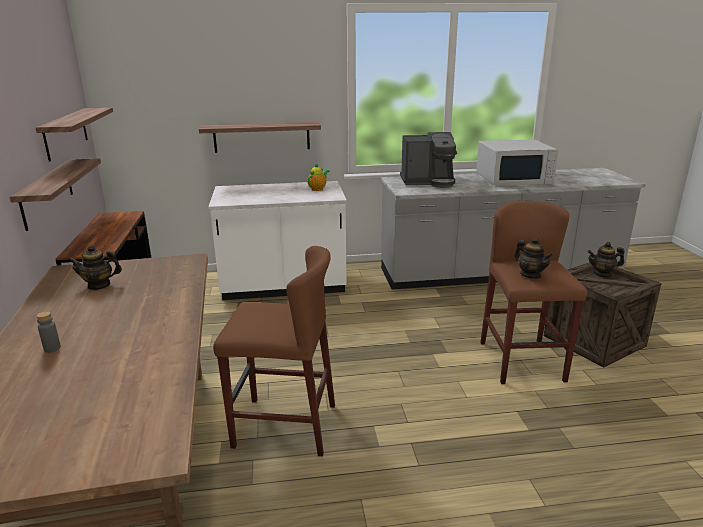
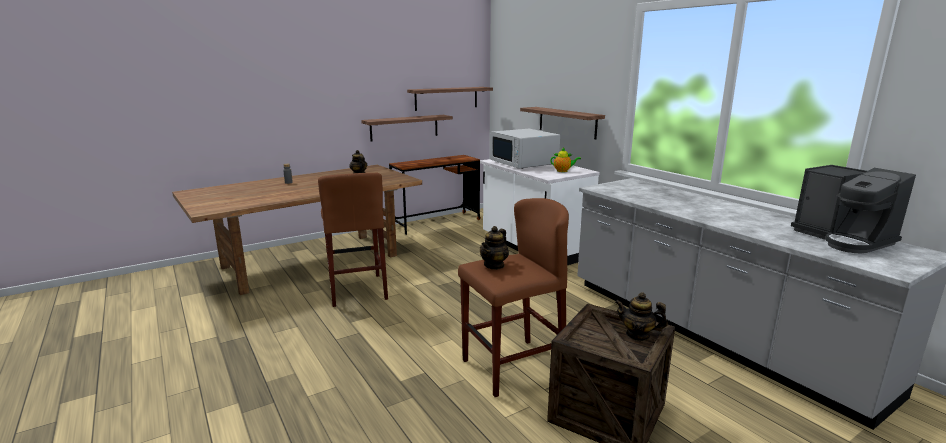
camera: 65 degrees right, 5 degrees down
(428, 182) = (646, 190): coffee machine -> coffee machine (843, 239)
(514, 179) = (738, 215): white microwave -> white microwave (523, 162)
(602, 274) = (638, 335): teapot -> teapot turned 45 degrees counterclockwise

